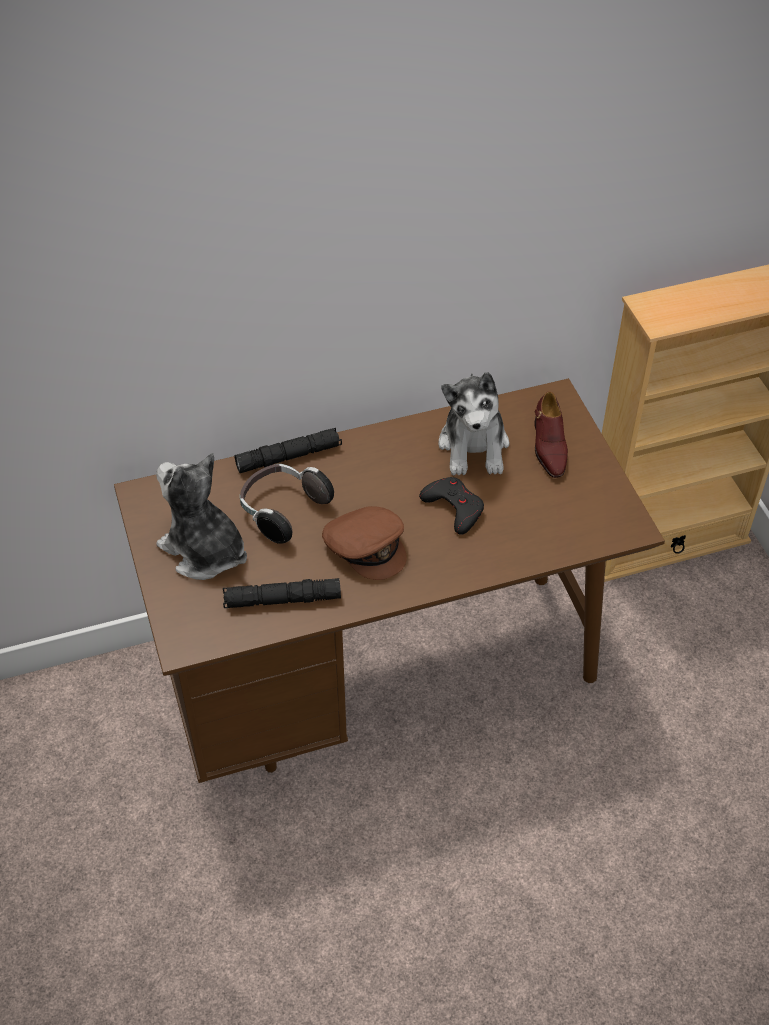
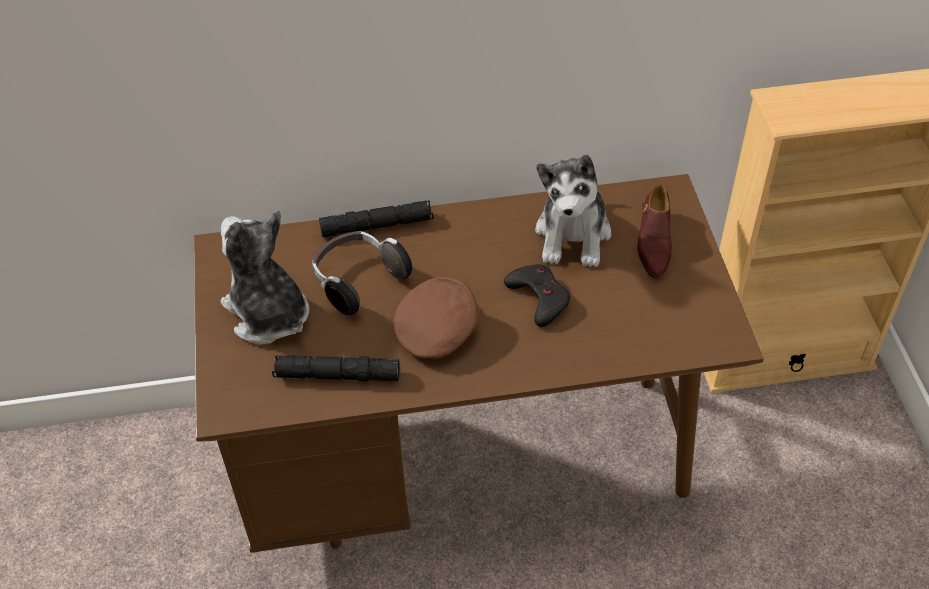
camera: 10 degrees right, 0 degrees up
(366, 547) = (438, 329): brown cap -> brown cap turned 105 degrees counterclockwise

